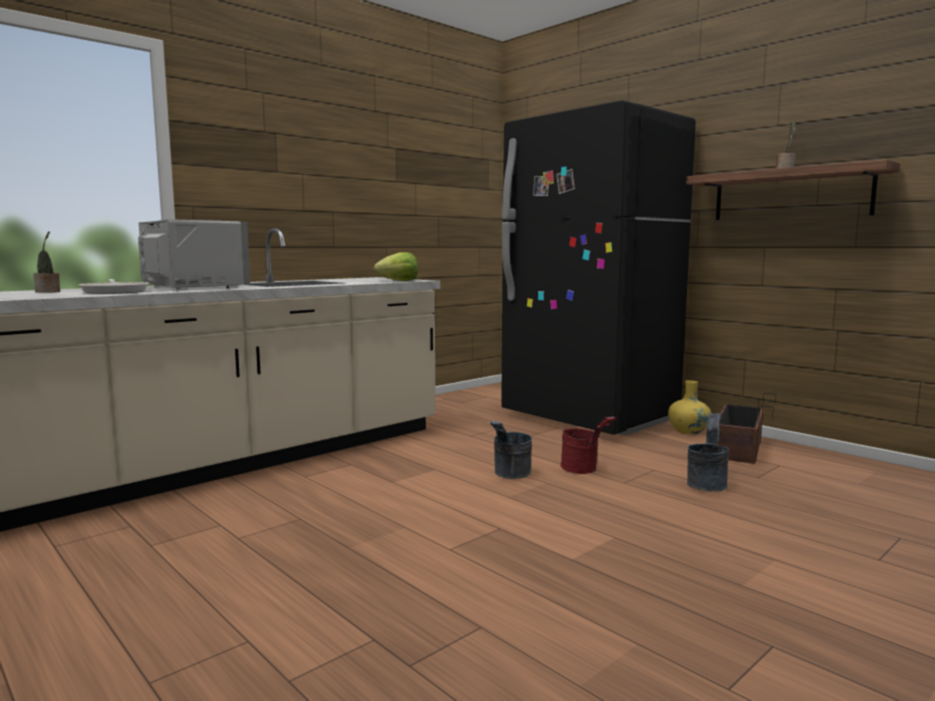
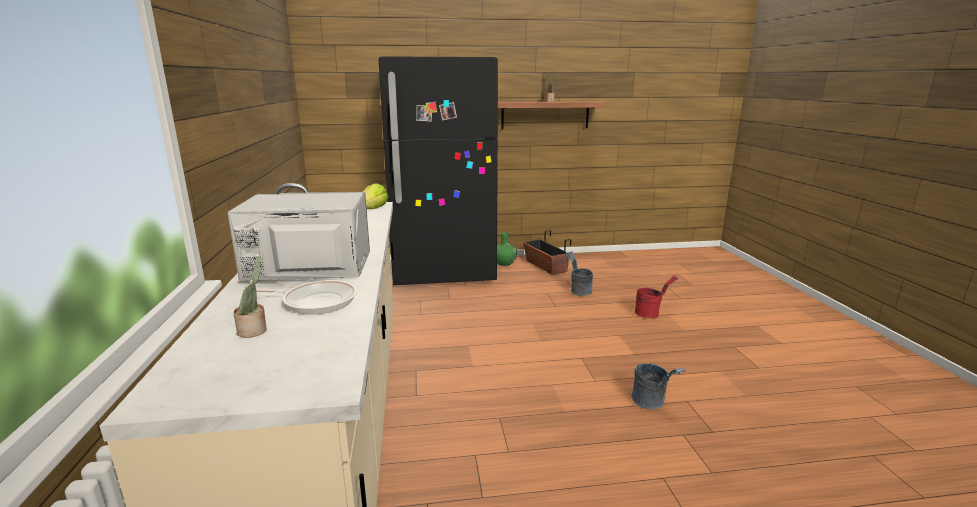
camera: 55 degrees left, 10 degrees up
(510, 475) = (508, 328): grey bucket -> grey bucket (652, 403)
(584, 470) = (526, 307): red bucket -> red bucket (651, 313)
(688, 431) = (504, 263): yellow vase -> green vase

